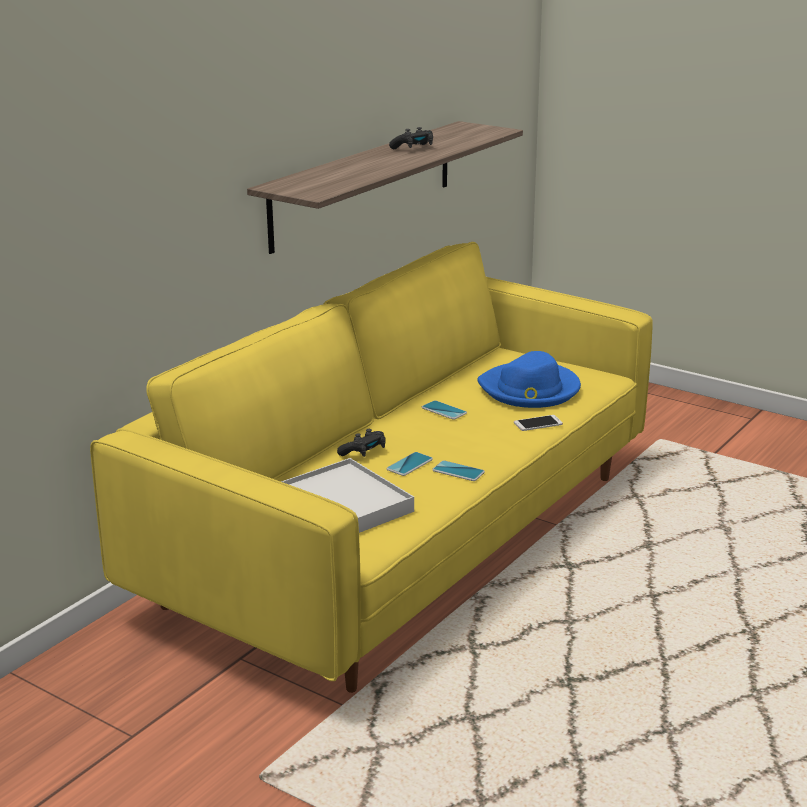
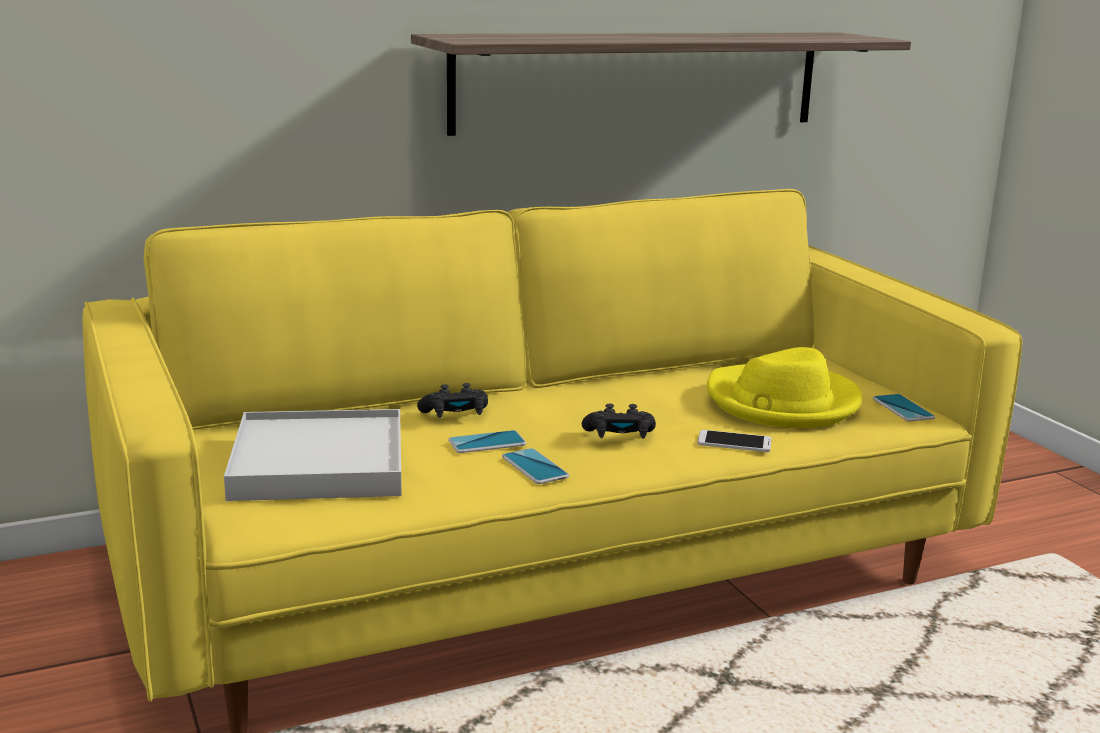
camera: 30 degrees right, 5 degrees down
(413, 148) = (711, 36): black game controller -> black game controller (619, 437)
(444, 411) = (628, 398): phone -> phone (902, 409)
(530, 390) = (781, 402): blue hat -> yellow hat

